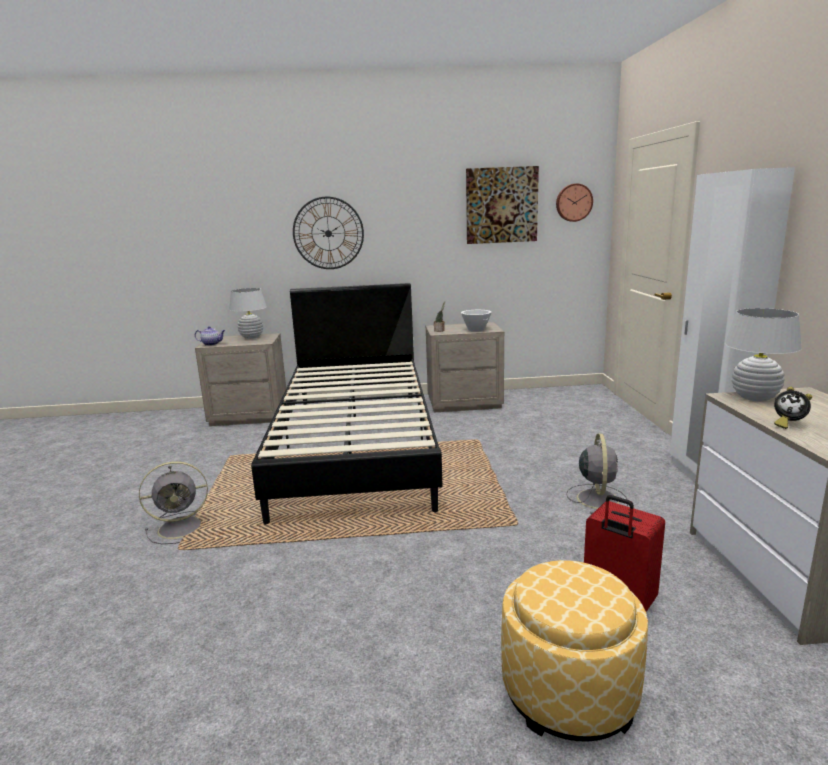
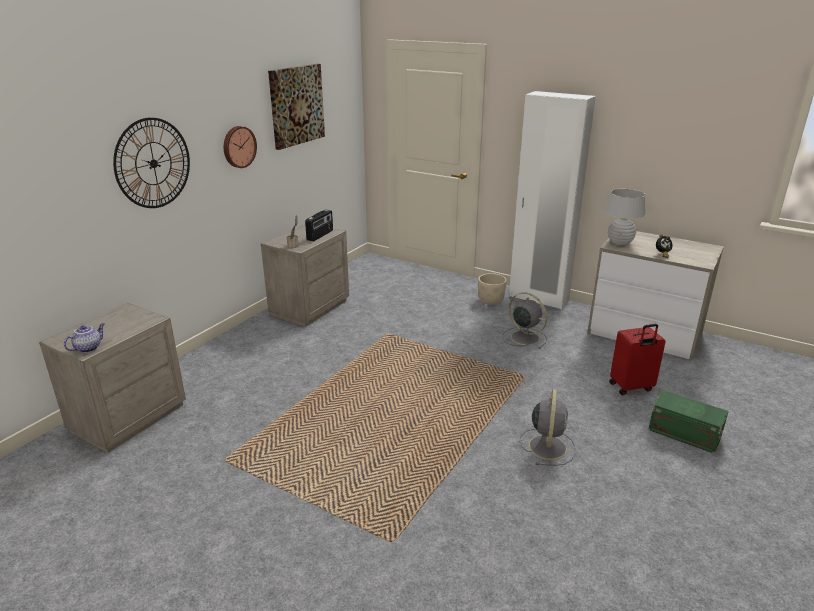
camera: 55 degrees left, 10 degrees up
(182, 527) = (350, 530): grey fan -> grey fan (547, 446)
(251, 337) = (111, 320): white table lamp -> none
(356, 445) = (313, 385): black bed -> none
(476, 329) = (320, 235): white bowl -> radio
(568, 692) = (685, 434): ottoman -> green storage box
(573, 202) = (341, 96): wall clock -> wall clock (238, 146)
(637, 457) = (491, 300): none -> beige planter

